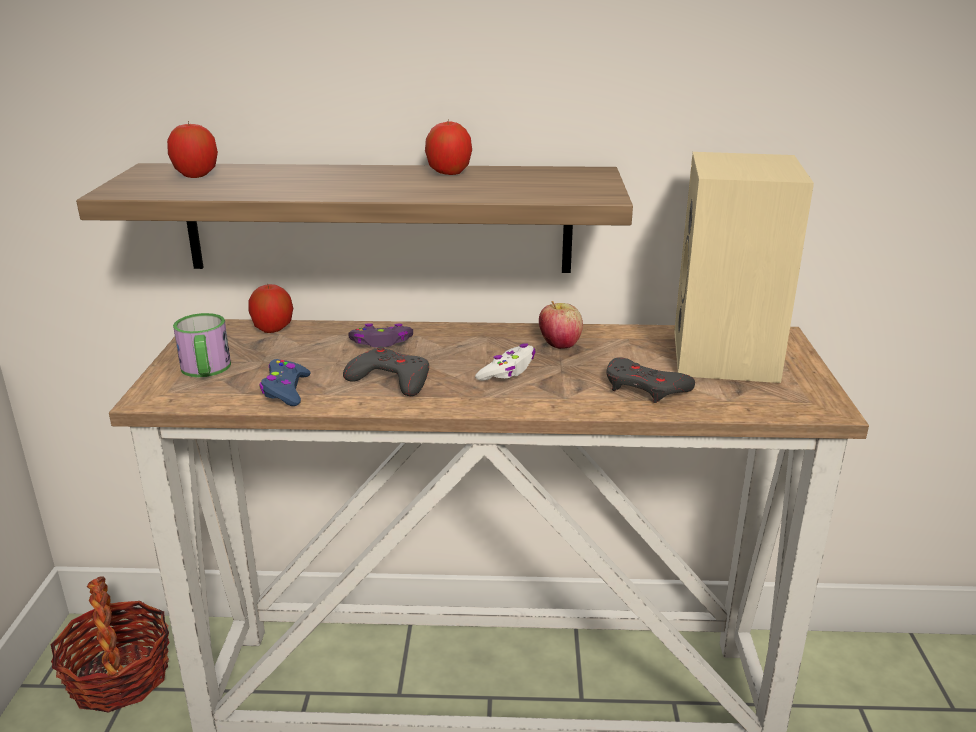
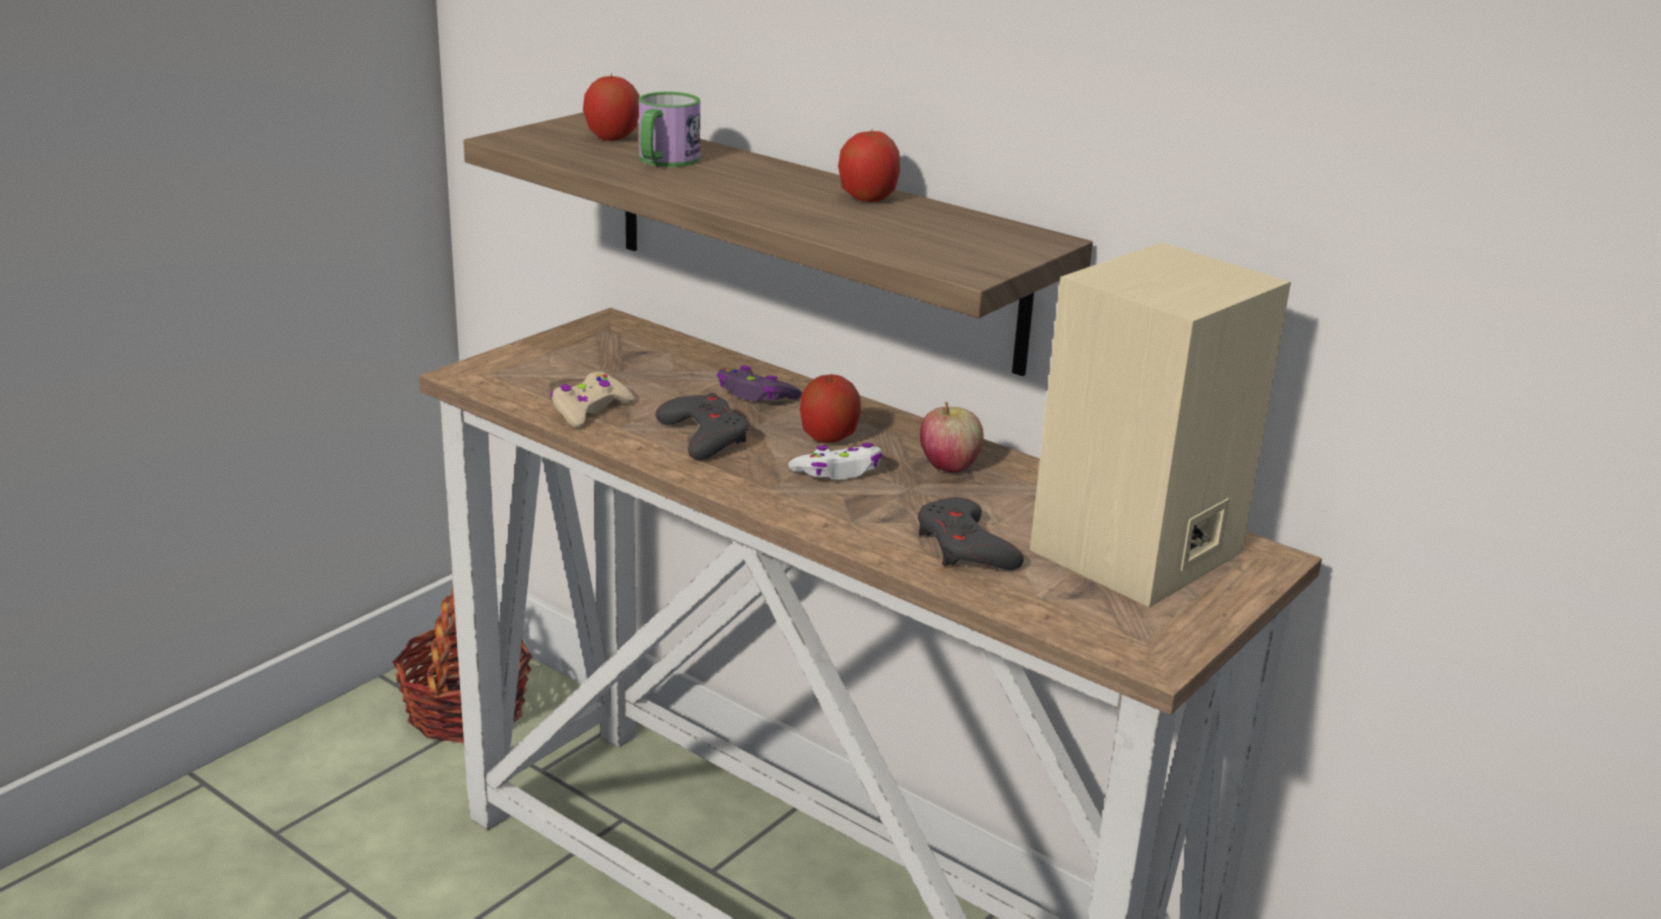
camera: 35 degrees right, 0 degrees up
(206, 370) = (548, 365): mug -> mug (664, 161)
(273, 329) = (670, 344): apple -> apple (828, 438)
(285, 390) = (590, 410): blue game controller -> beige game controller

